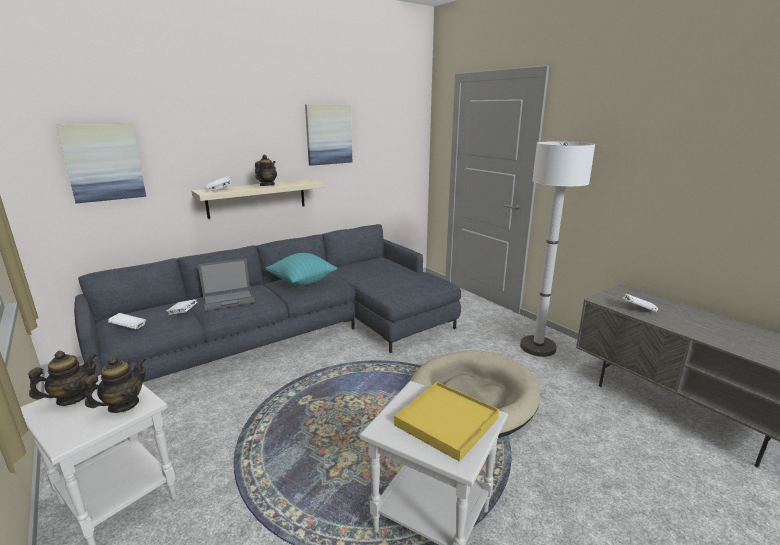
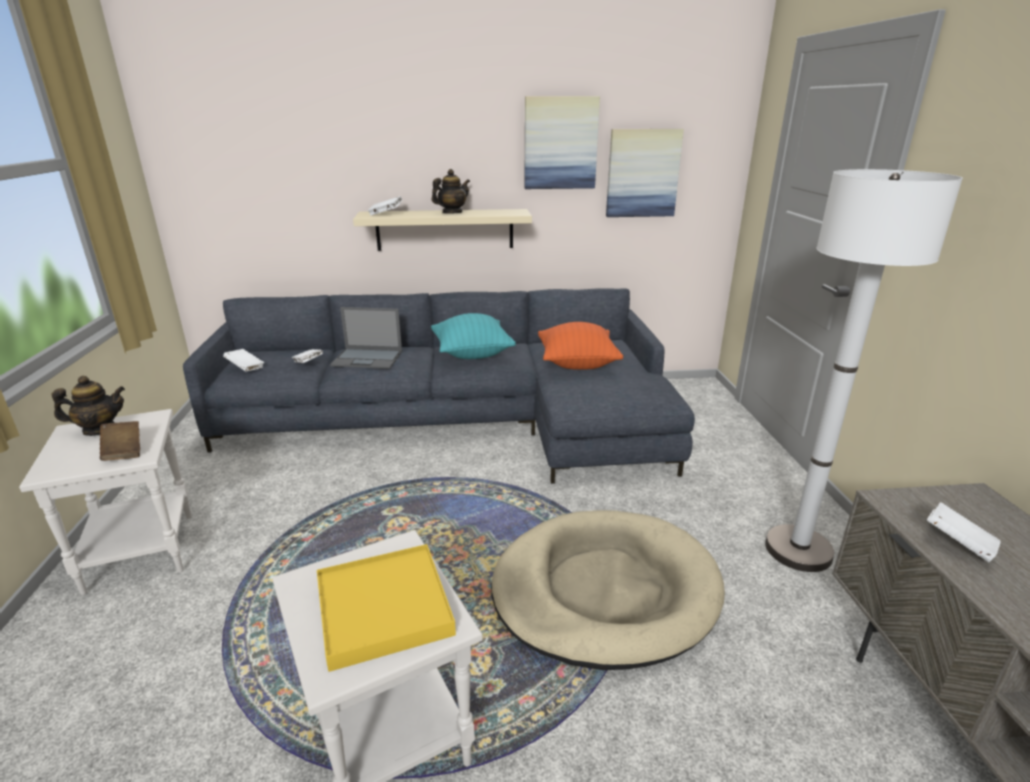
camera: 30 degrees right, 5 degrees up
(103, 162) = (261, 169): picture -> picture (642, 173)
(123, 405) = (124, 451): teapot -> brown book
(375, 274) = (577, 364): none -> orange pillow

